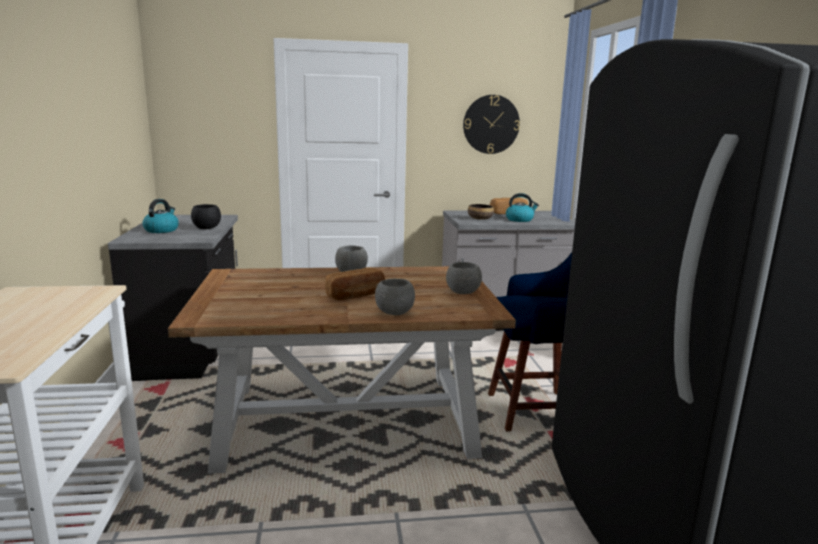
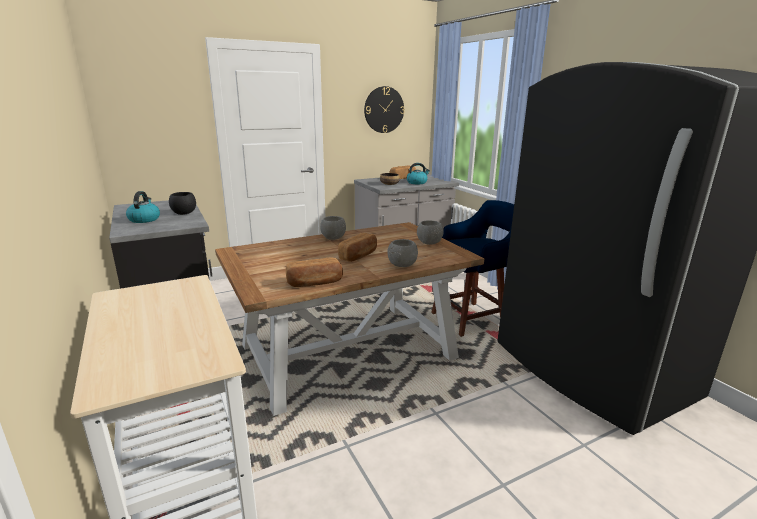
camera: 20 degrees left, 5 degrees up
(268, 317) = (314, 283): none -> bread

